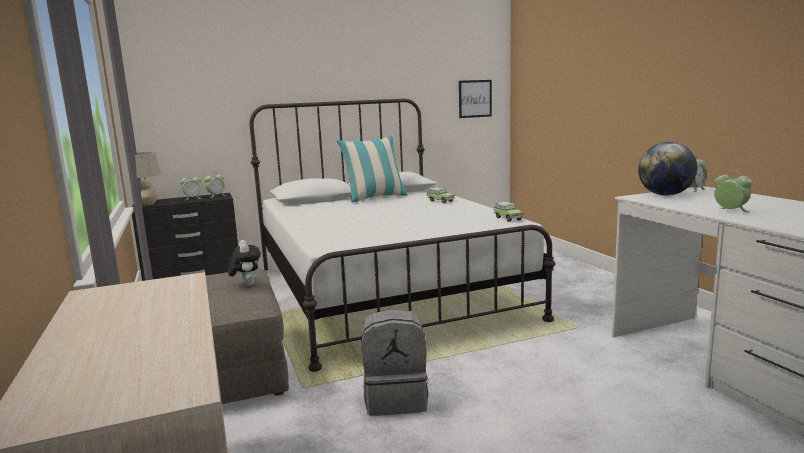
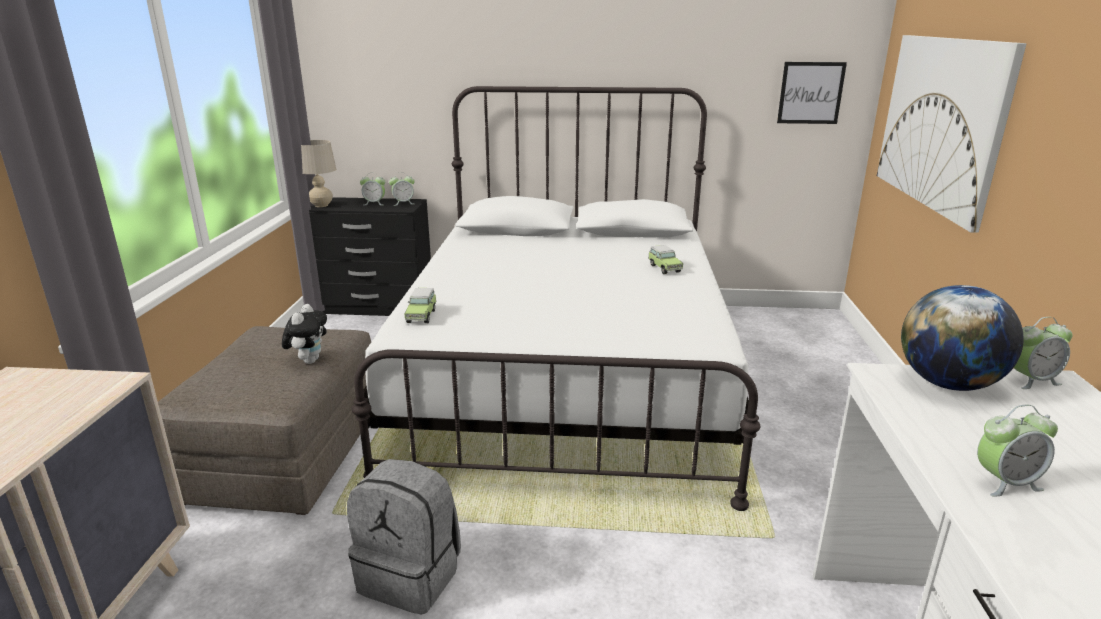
camera: 25 degrees right, 10 degrees up
(375, 198) = (589, 241): pillow -> none
(507, 218) = (706, 335): toy car -> toy car (422, 315)
(564, 101) = (940, 123): none -> picture
(730, 211) = (1005, 482): alarm clock -> alarm clock turned 90 degrees clockwise

